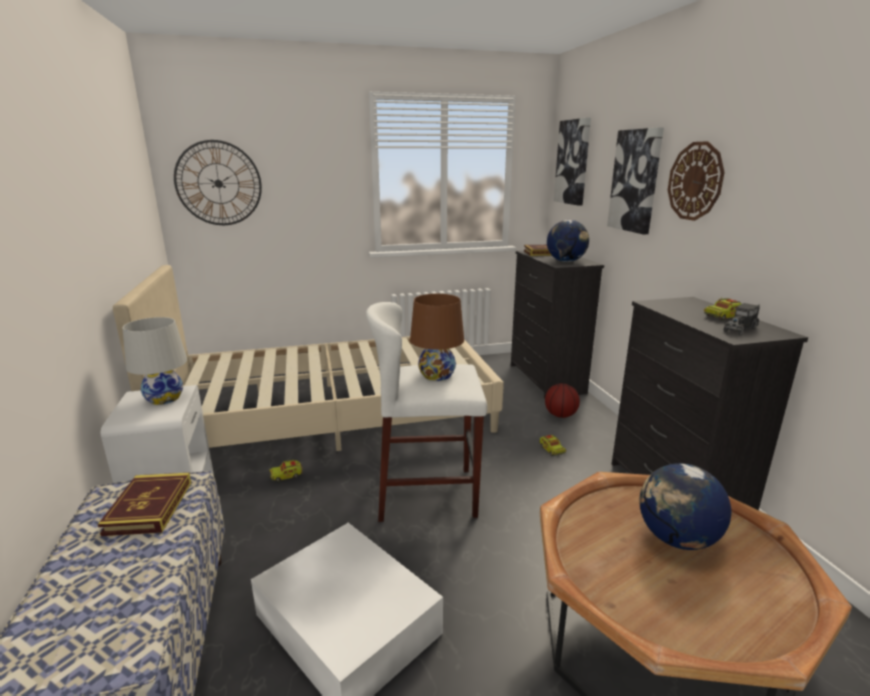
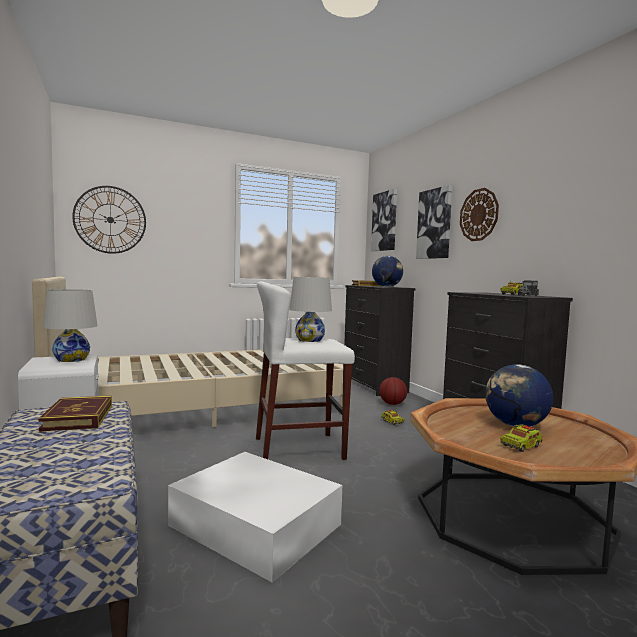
camera: 10 degrees left, 15 degrees down
(287, 475) = (170, 443): toy truck -> toy truck (521, 446)
(436, 375) = (309, 340): brown table lamp -> white table lamp

